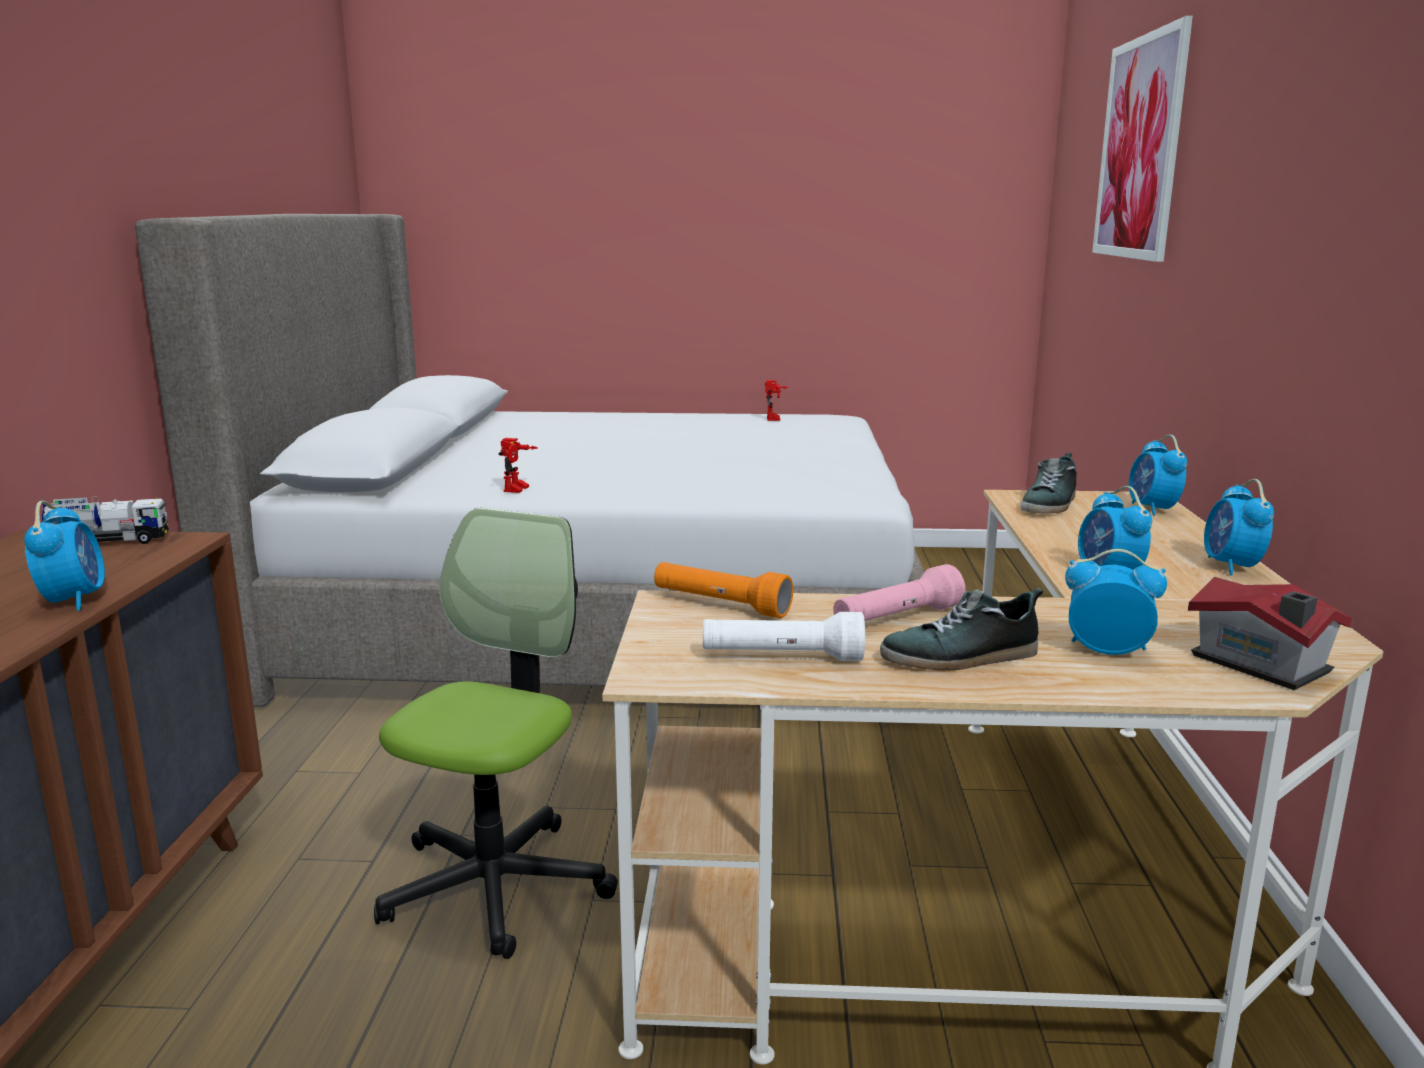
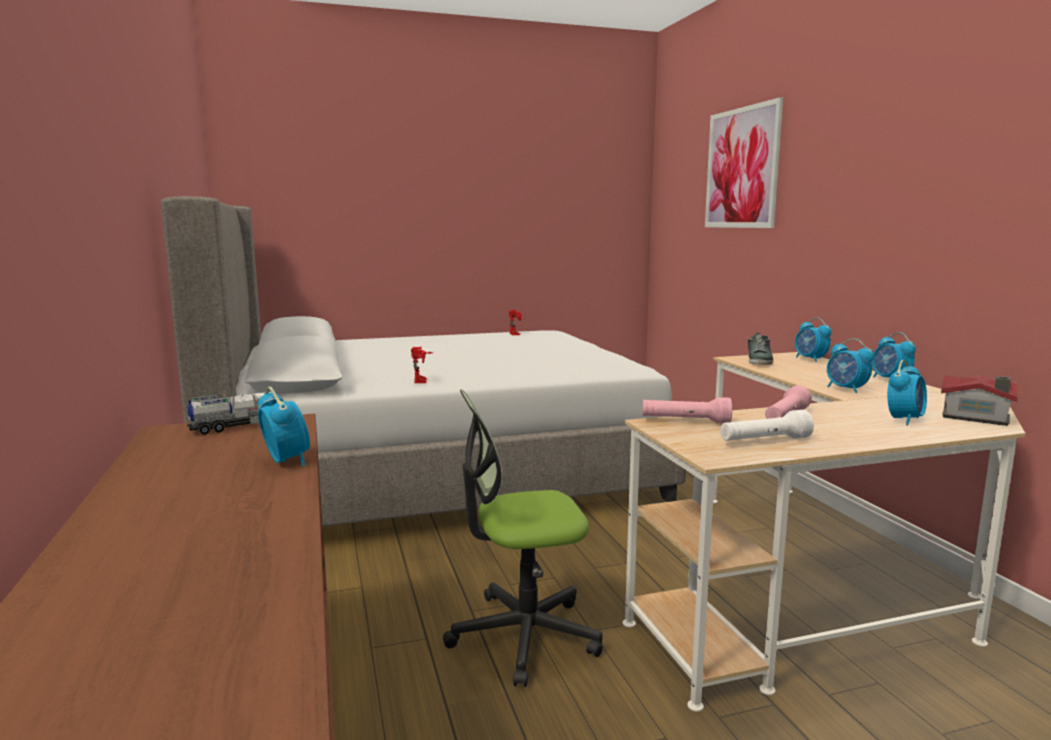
camera: 20 degrees left, 5 degrees down
(496, 885) = (523, 635): office chair -> office chair turned 105 degrees counterclockwise
(720, 605) = (685, 421): orange flashlight -> pink flashlight
(961, 656) = (847, 430): shoe -> none
(1106, 650) = (904, 420): alarm clock -> alarm clock turned 135 degrees clockwise

